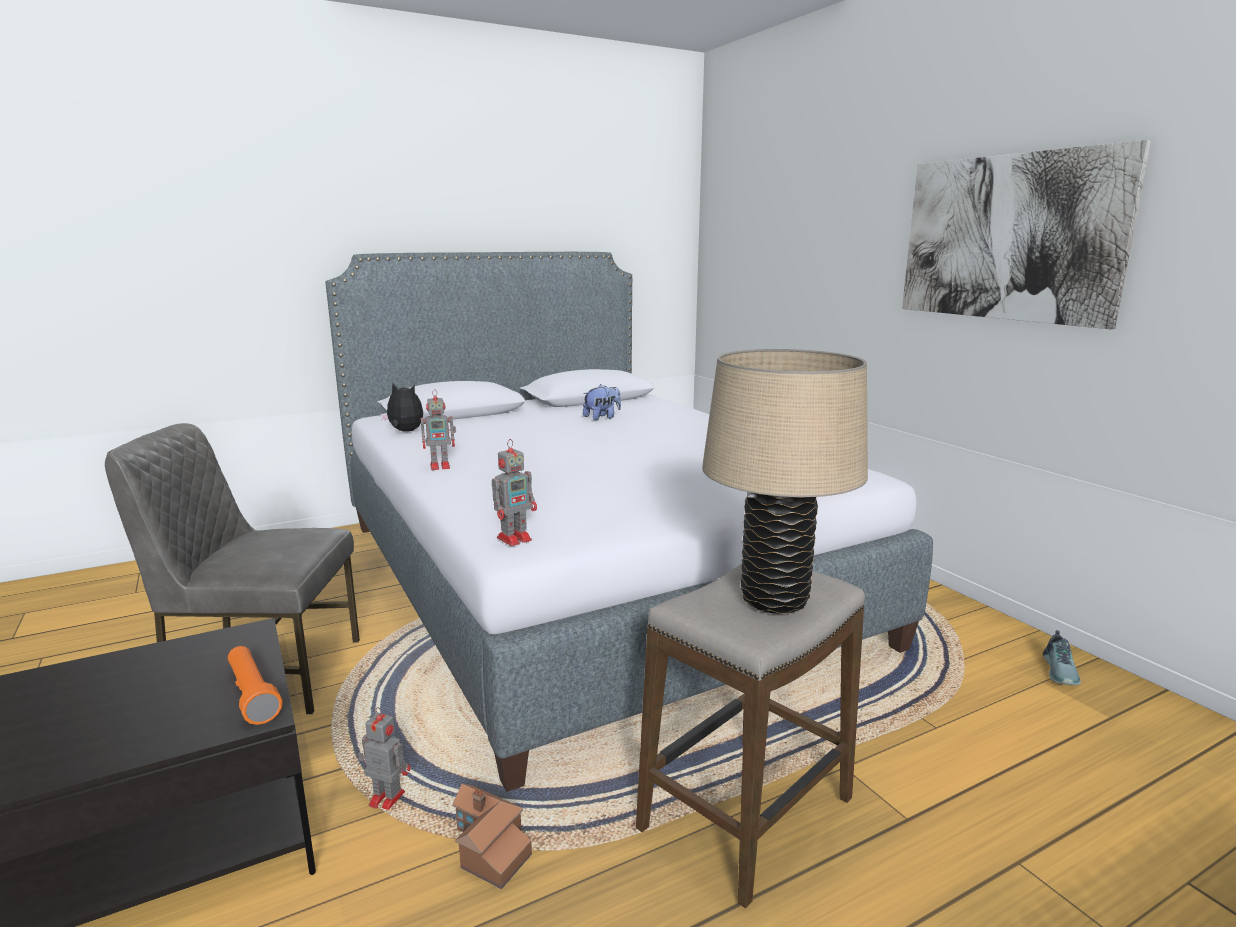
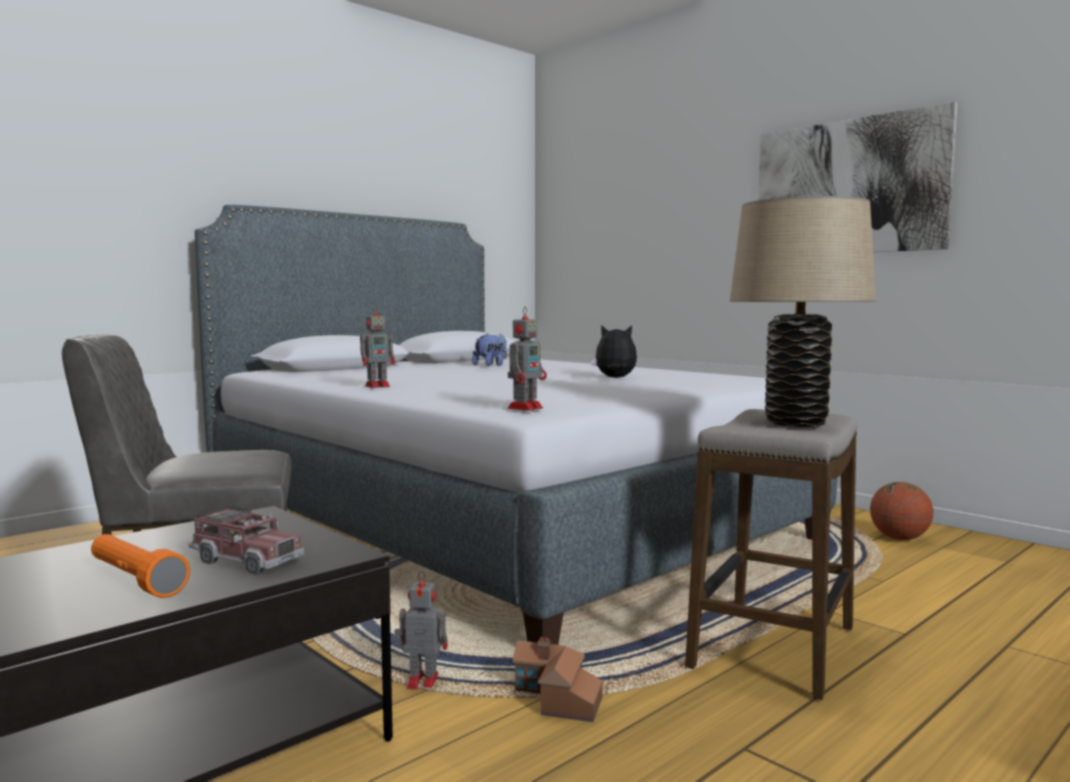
camera: 15 degrees left, 10 degrees down
(174, 713) = (247, 560): none -> toy truck
(252, 695) = (319, 544): orange flashlight -> orange flashlight (135, 580)
(404, 431) = (301, 375): plush toy -> plush toy (615, 378)
(999, 659) = (899, 538): none -> basketball
(1061, 671) = (951, 540): shoe -> none

